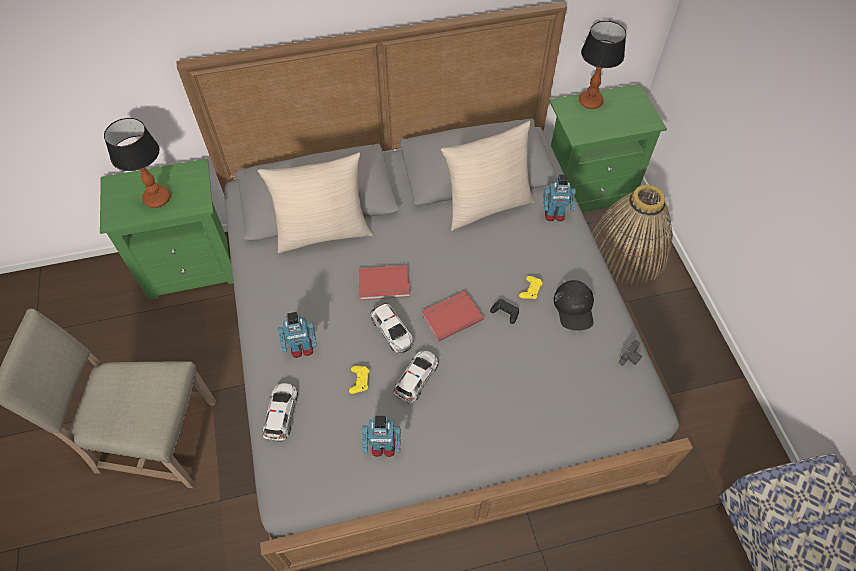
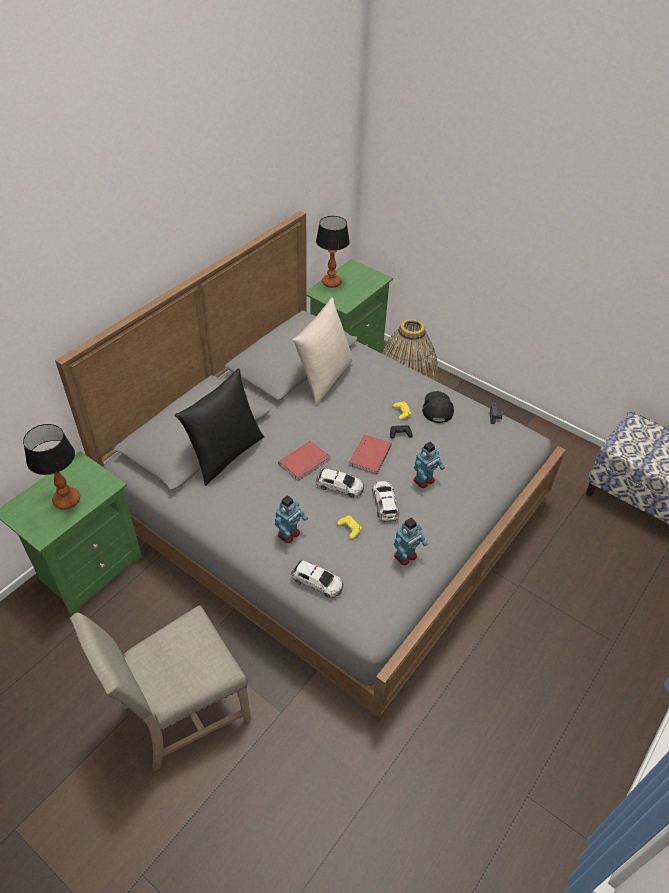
camera: 40 degrees left, 10 degrees down
(281, 413) = (317, 582): toy car -> toy car turned 150 degrees clockwise
(323, 232) = (225, 454): beige pillow -> black pillow
(554, 215) = (372, 362): toy robot -> toy robot (424, 480)
(574, 308) = (437, 408): black cap -> black cap turned 135 degrees counterclockwise

